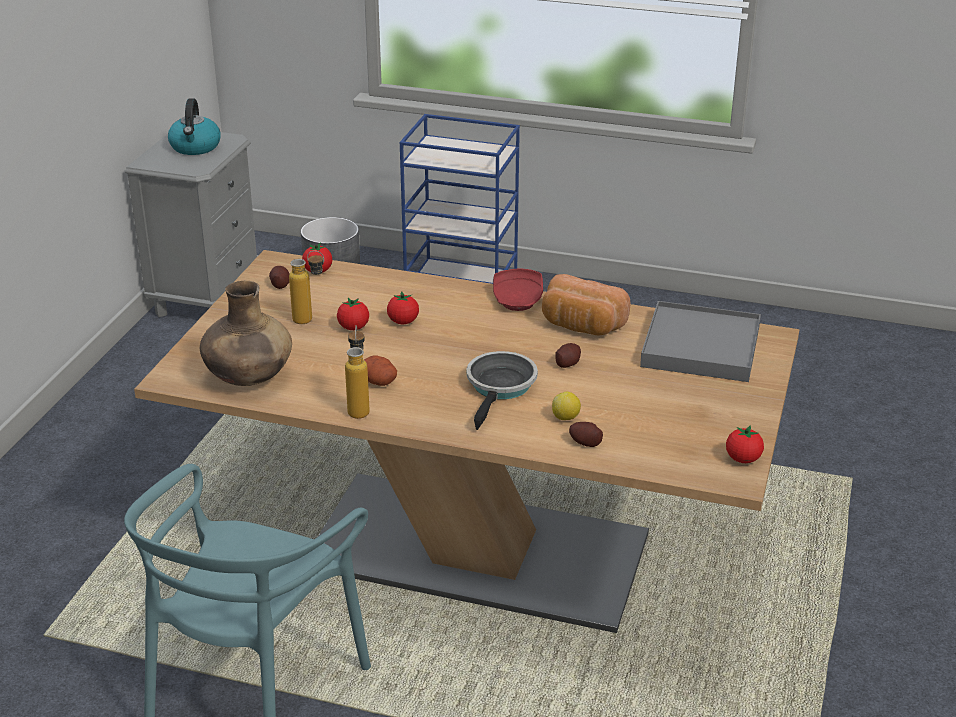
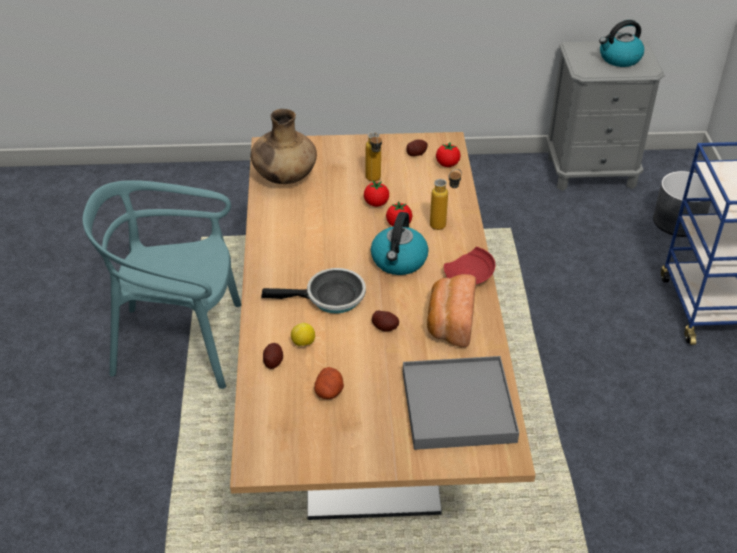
camera: 70 degrees right, 10 degrees up
(359, 408) = (270, 235): bottle -> bottle (444, 224)
(379, 381) = (309, 235): potato -> potato (329, 392)
(466, 334) = (399, 261): none -> kettle
(743, 459) = (287, 464): tomato -> none

